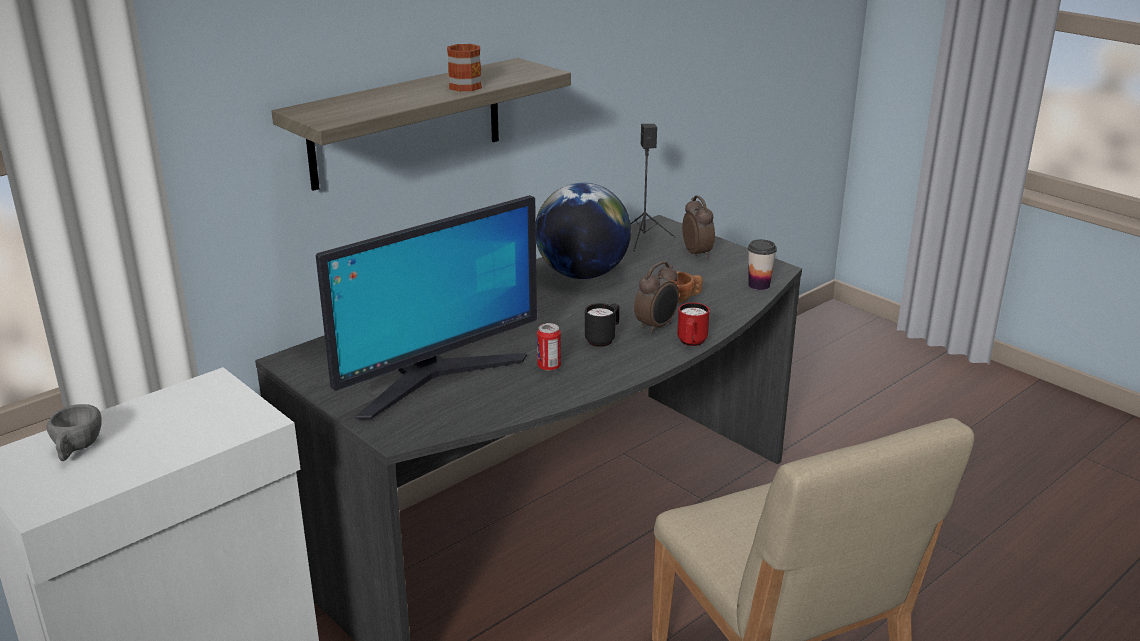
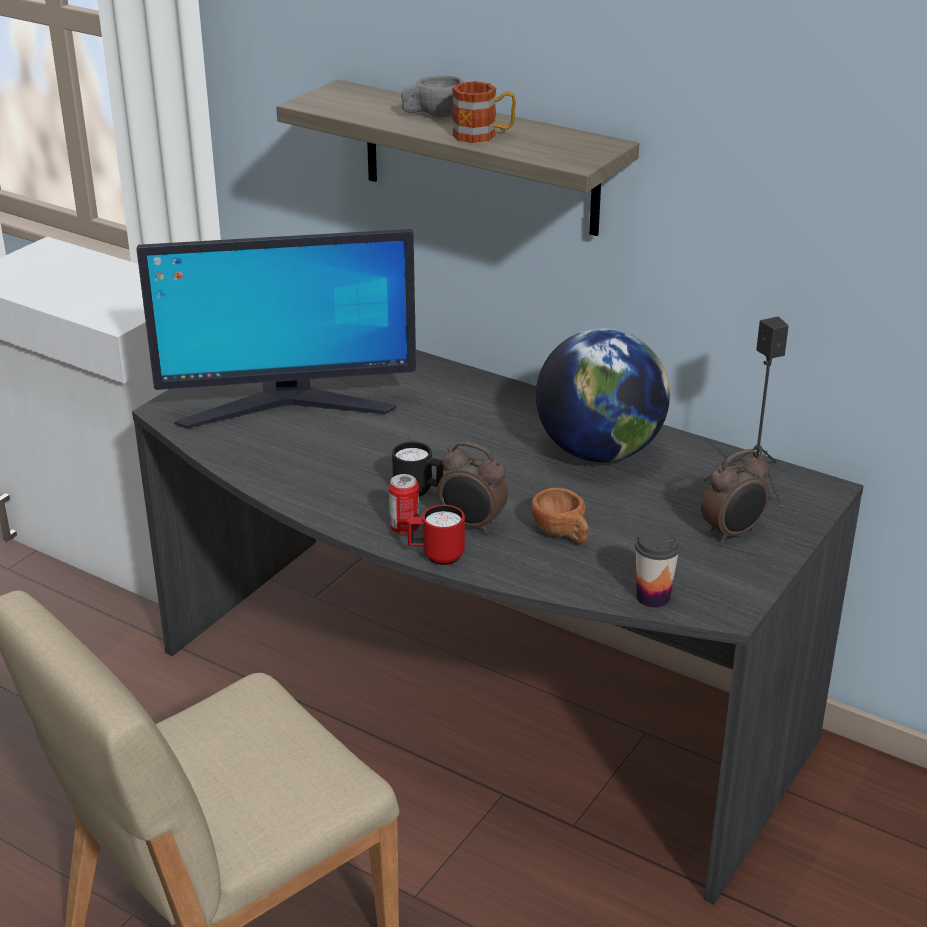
camera: 75 degrees right, 5 degrees up
(76, 449) = (62, 267): grey cup -> grey cup (433, 115)
(434, 378) = (287, 406): monitor -> monitor turned 45 degrees counterclockwise
(549, 367) = (335, 466): can -> can (404, 528)

